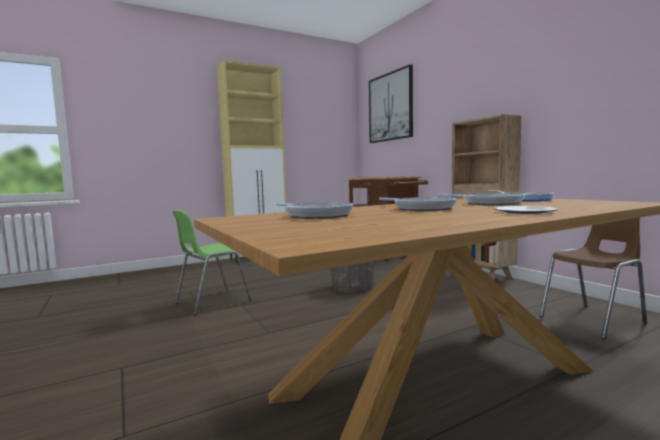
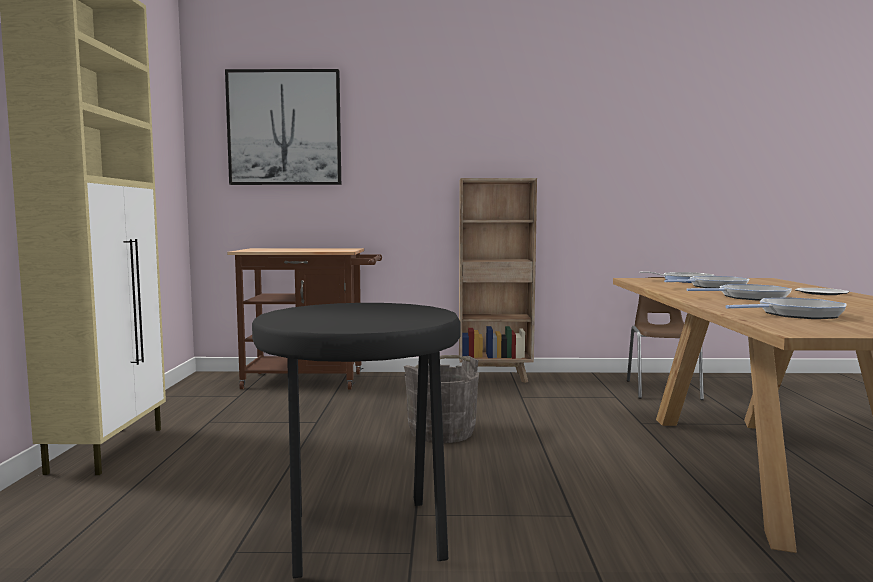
camera: 60 degrees left, 0 degrees up
(212, 302) = (360, 537): green chair -> black stool

